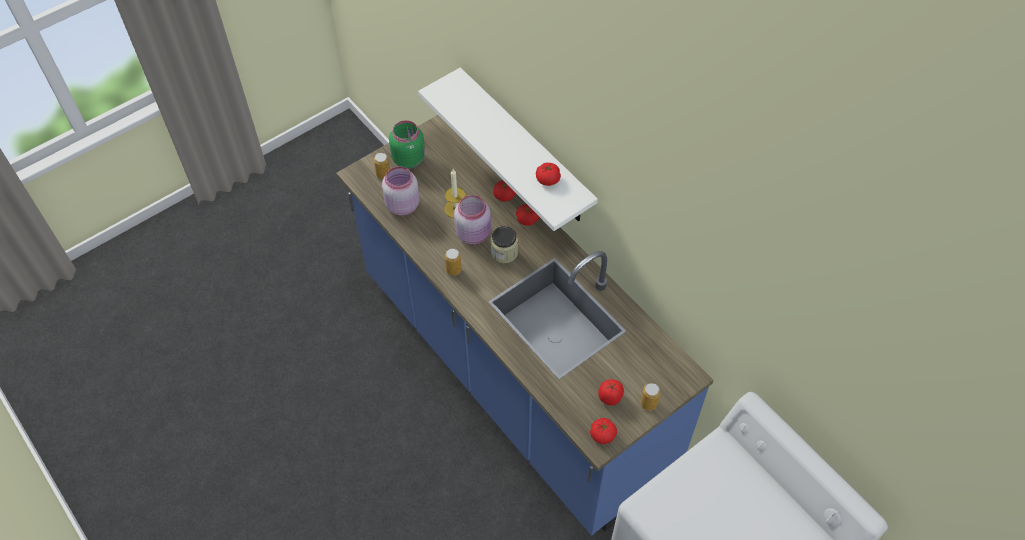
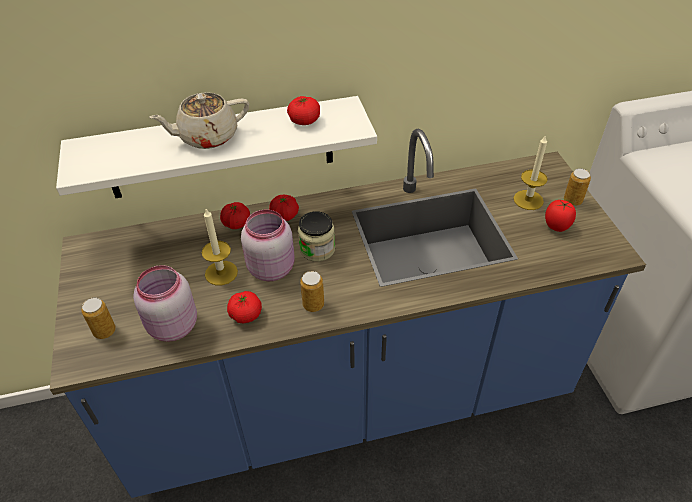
camera: 65 degrees left, 10 degrees down
(409, 158) = (103, 295): green jar -> none
(501, 136) = (207, 137): none -> beige teapot
(602, 435) = (603, 247): tomato -> tomato (246, 314)
(631, 371) = (528, 200): none -> candle

